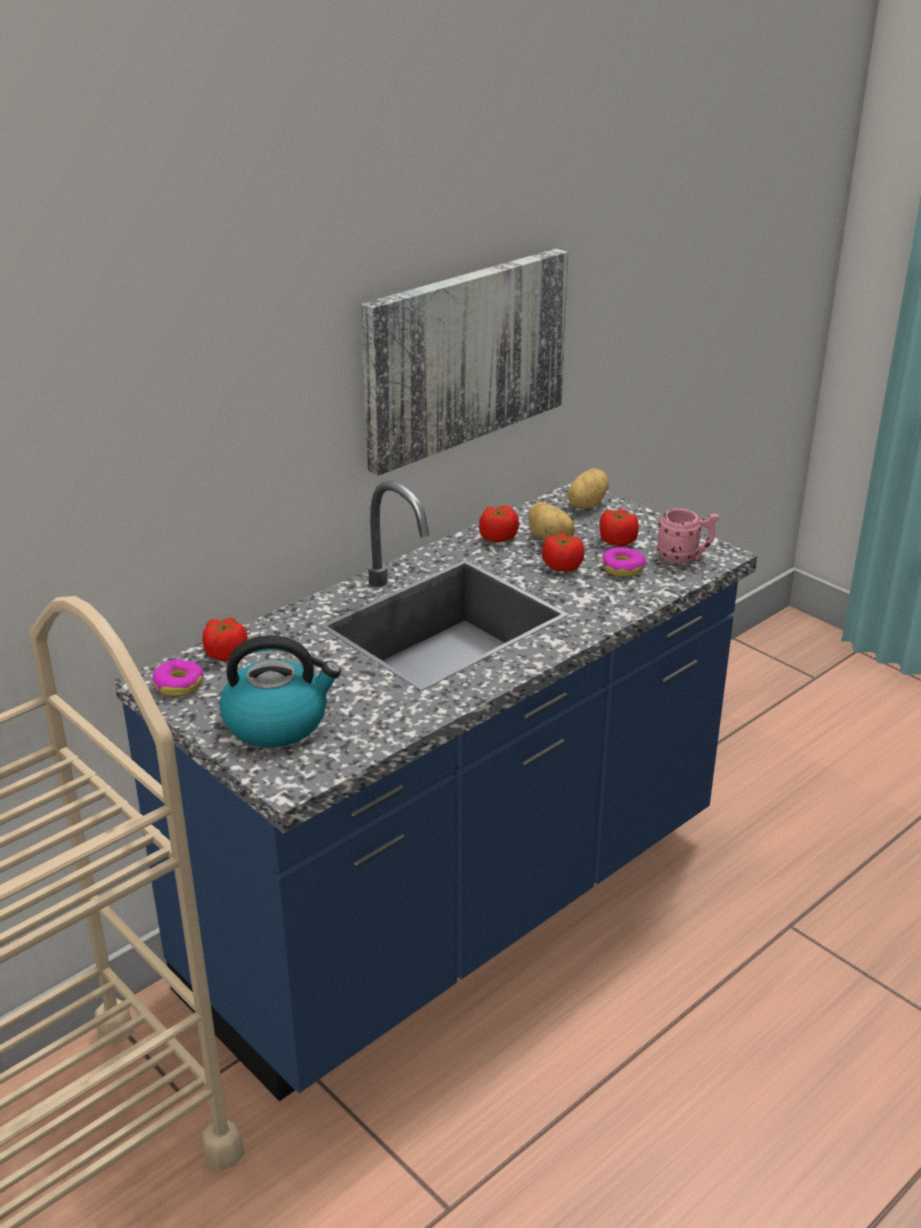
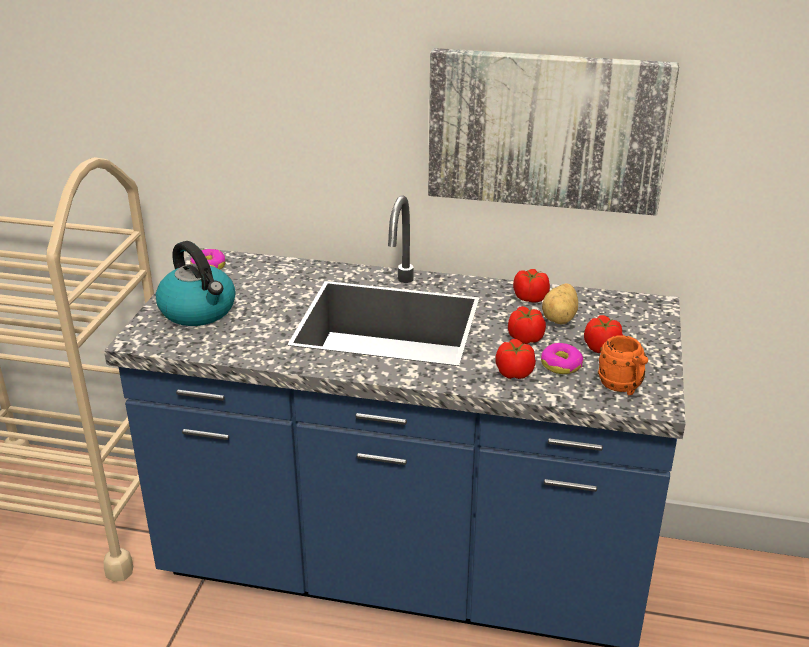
camera: 55 degrees right, 0 degrees up
(226, 654) = (256, 266): tomato -> tomato (514, 372)
(585, 504) = (638, 314): potato -> none
(684, 558) = (622, 387): pink mug -> orange mug

